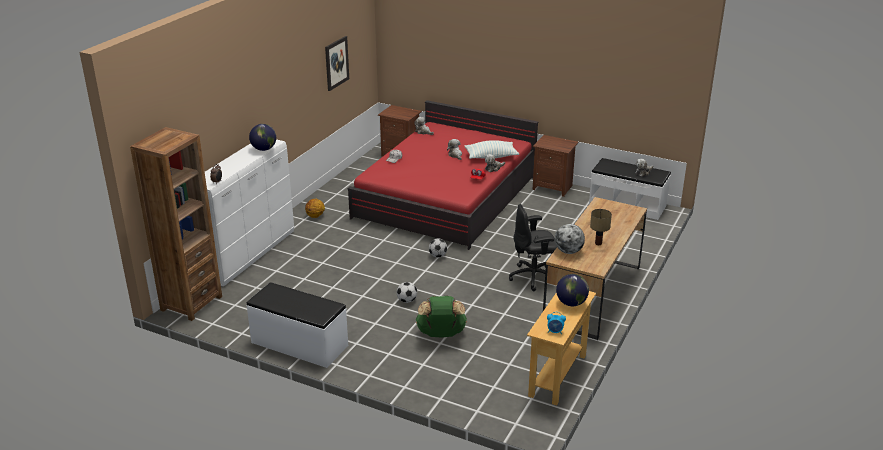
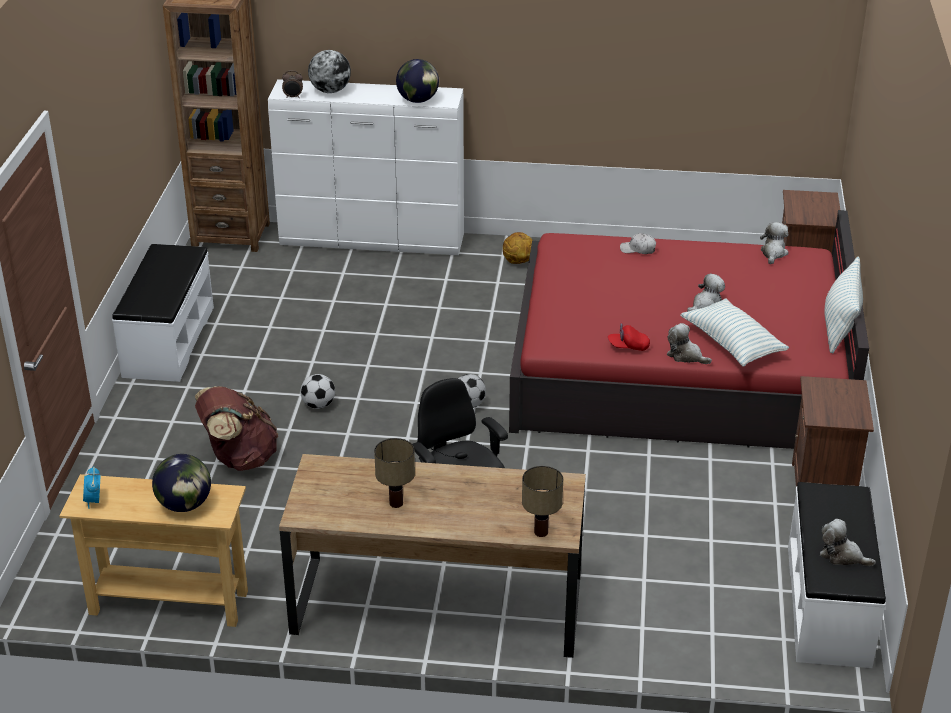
camera: 70 degrees right, 5 degrees up
(336, 63) = (706, 54): picture -> none
(441, 334) = (239, 458): green backpack -> brown backpack
(492, 133) = (840, 326): none -> pillow
(568, 251) = (349, 473): globe -> globe (330, 91)
(633, 214) = (541, 533): none -> table lamp

